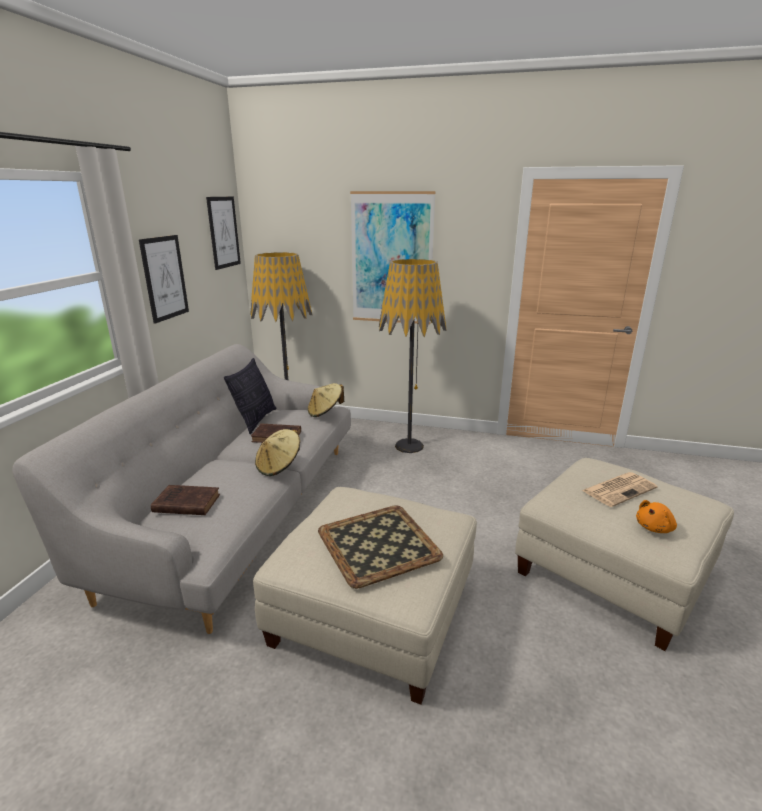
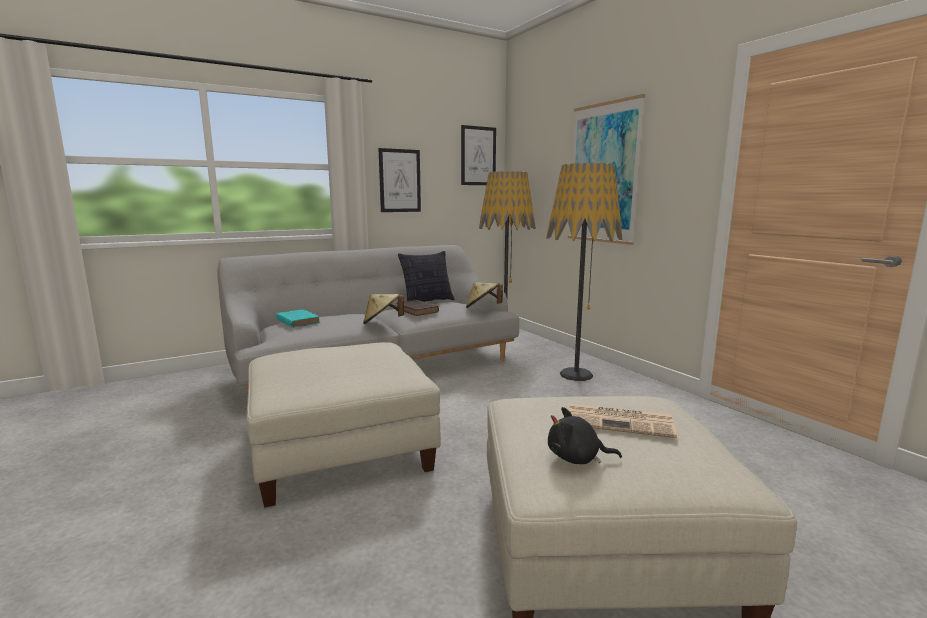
camera: 45 degrees right, 10 degrees down
(185, 503) = (297, 321): brown book -> turquoise book
(379, 544) = (327, 366): tray -> none
(655, 528) = (577, 458): orange plush toy -> black plush toy

